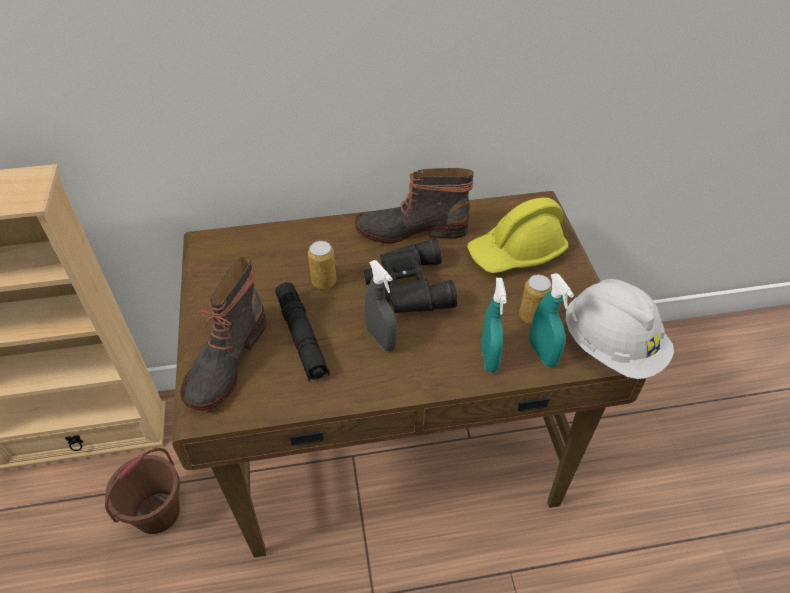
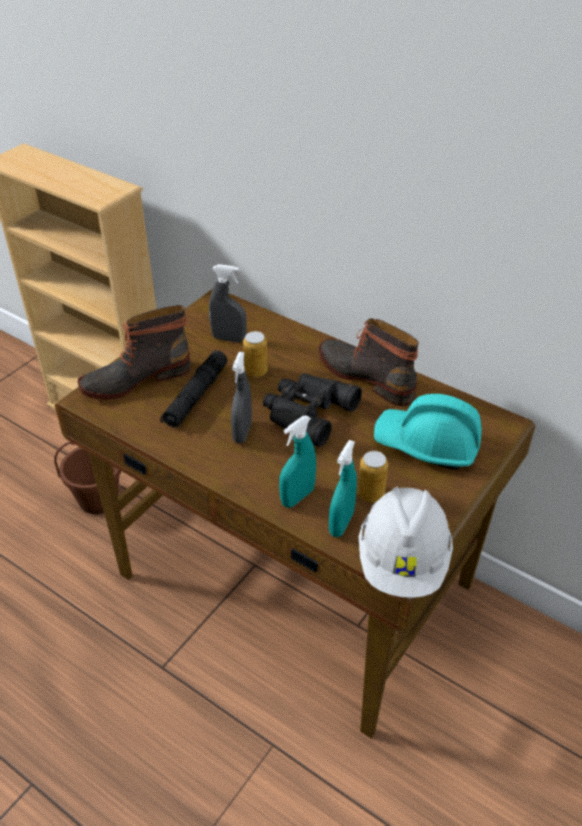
camera: 45 degrees right, 5 degrees down
(263, 269) = (229, 339): none -> grey spray bottle
(516, 252) = (427, 444): yellow hard hat -> turquoise hard hat

